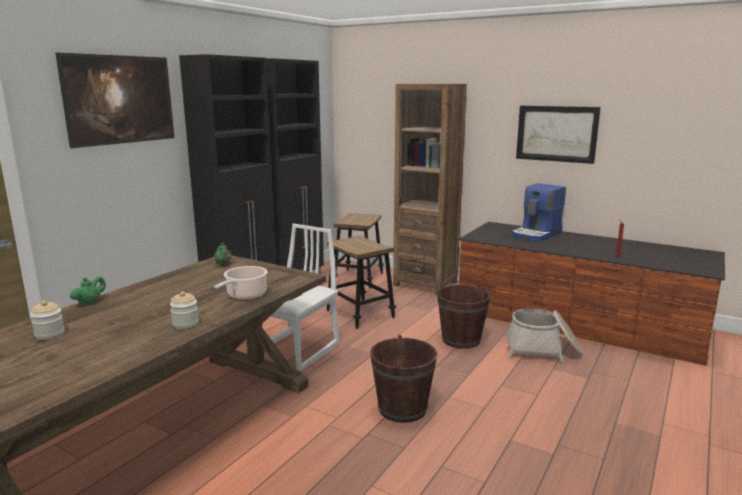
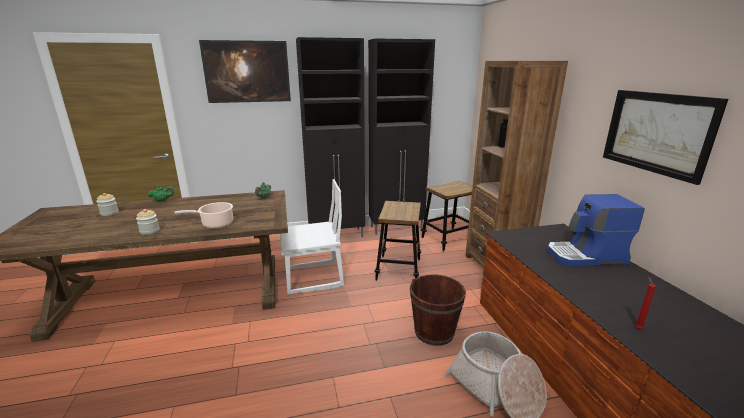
camera: 45 degrees right, 5 degrees up
(402, 408) = (289, 363): brown bucket -> none

